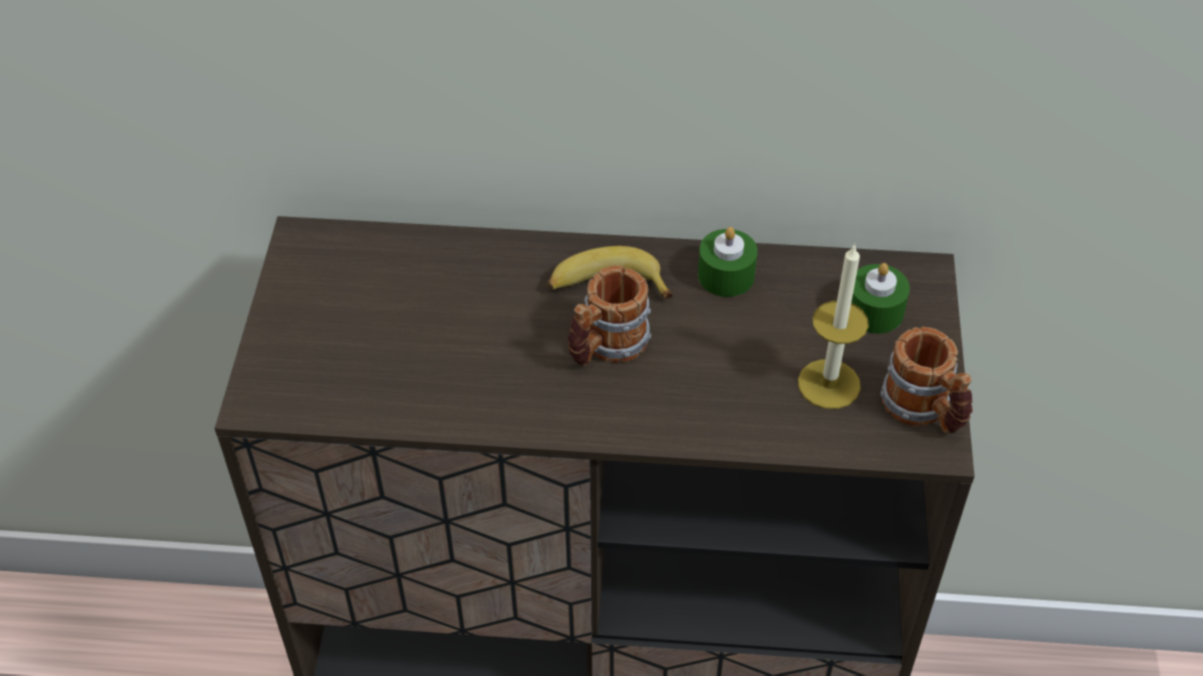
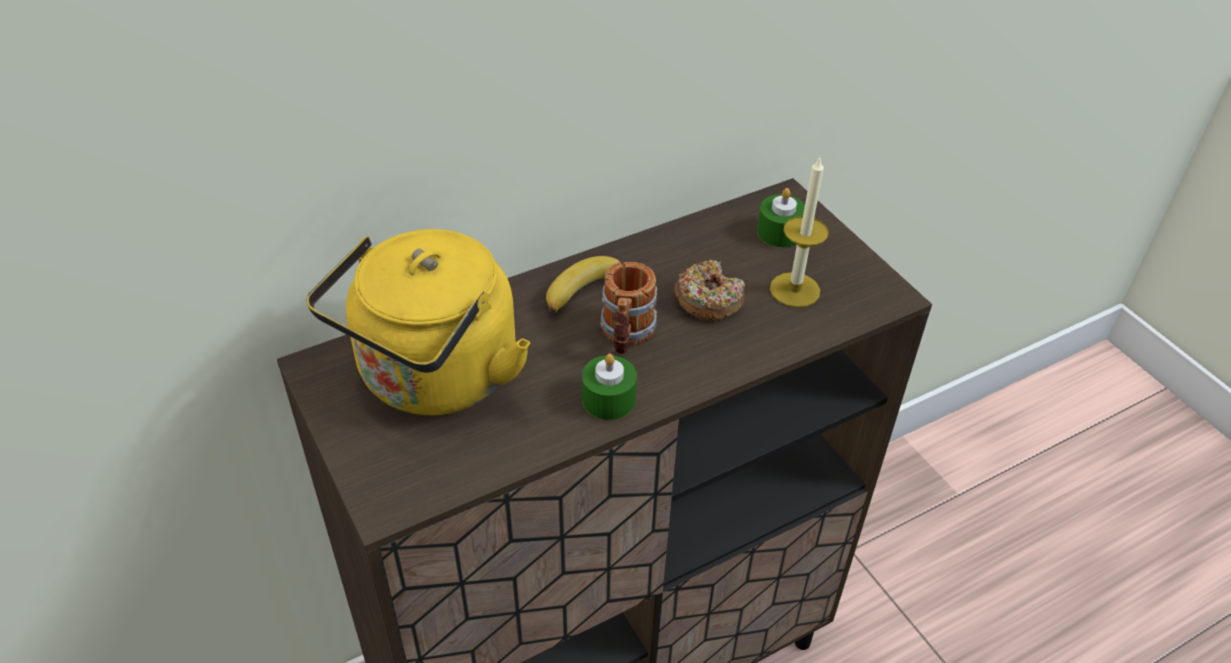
camera: 35 degrees left, 5 degrees down
(392, 302) = (433, 379): none -> yellow kettle
(724, 350) = (708, 300): none -> donut
(726, 275) = (664, 252): green candle -> green candle (608, 399)
(924, 411) = (866, 279): mug -> none

